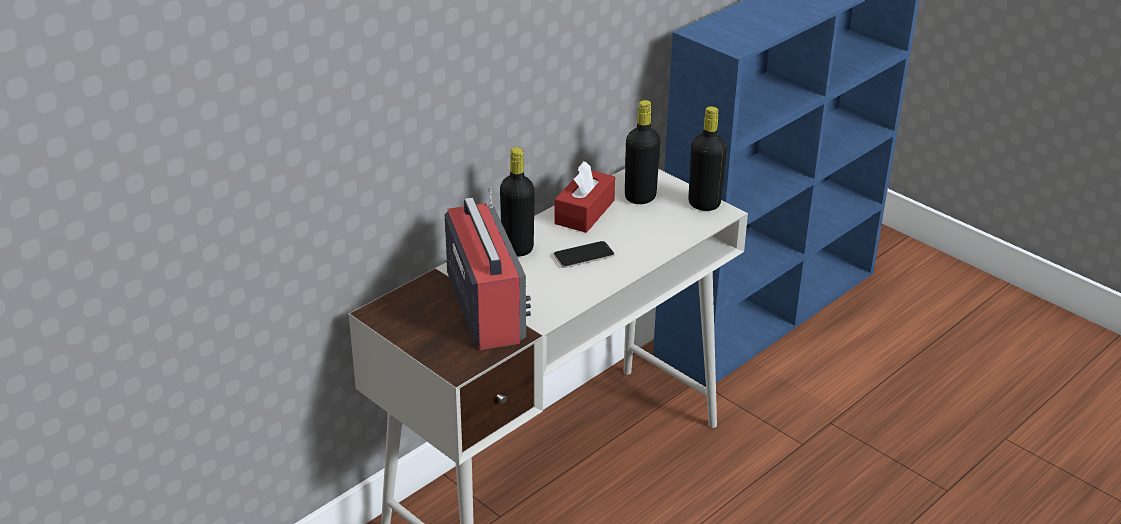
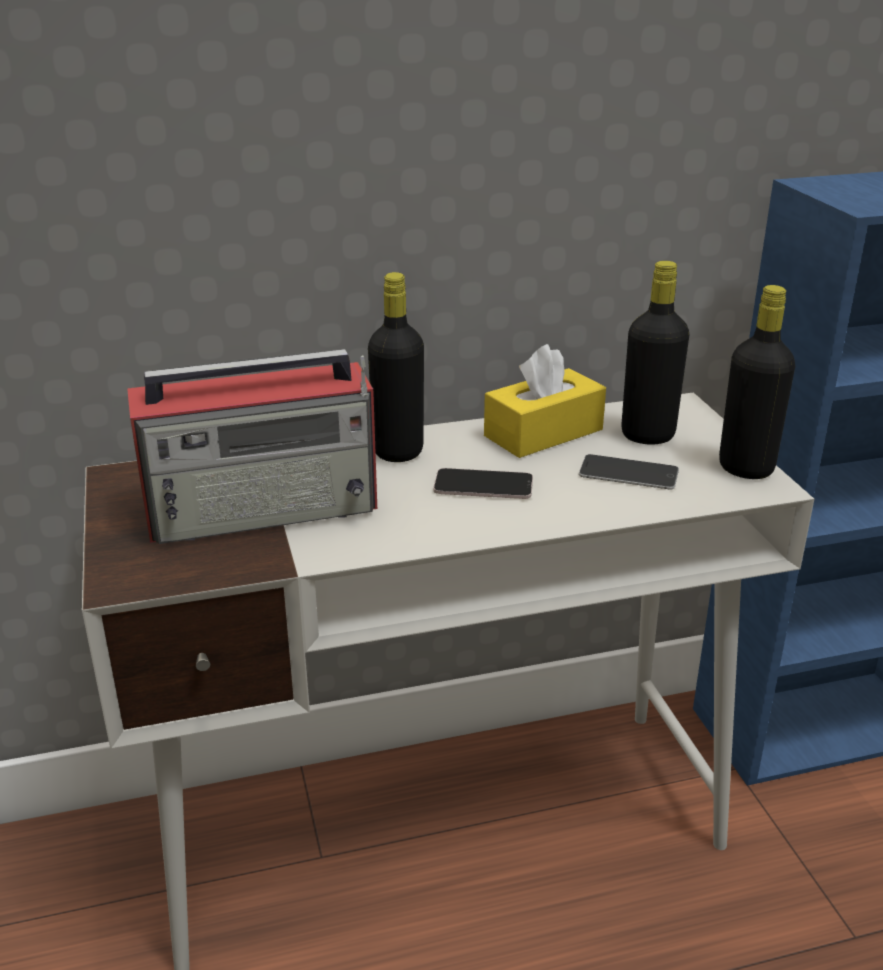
camera: 30 degrees right, 5 degrees down
(485, 305) = (265, 509): radio -> radio turned 60 degrees clockwise
(584, 212) = (543, 433): red tissue box -> yellow tissue box
(649, 224) = (628, 472): none -> phone

